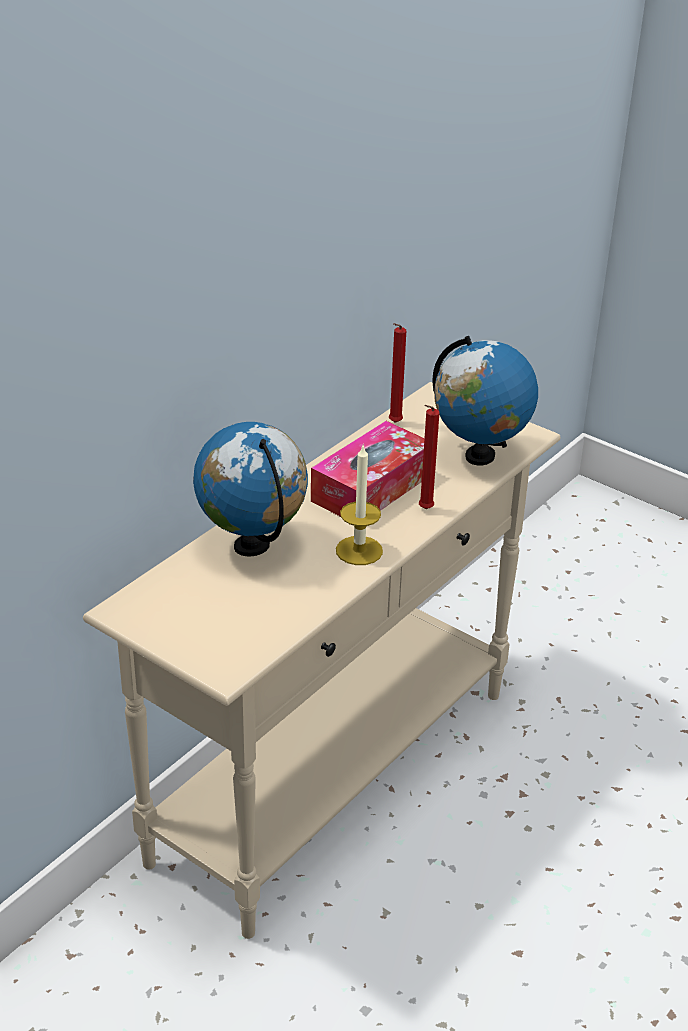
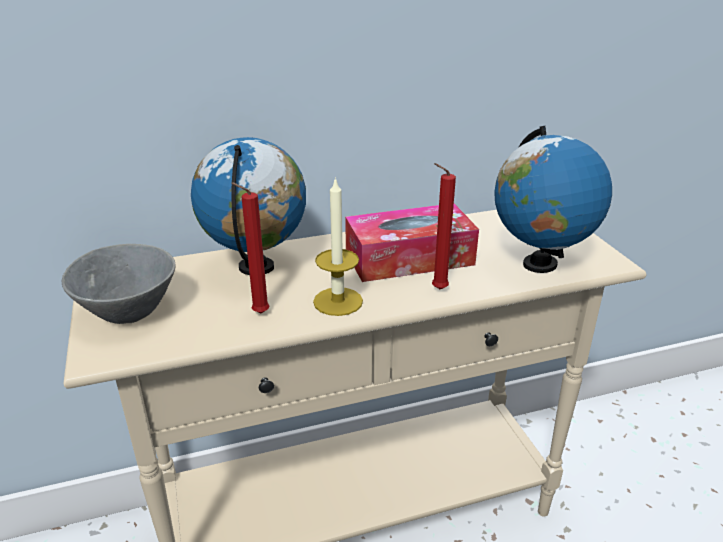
camera: 35 degrees right, 5 degrees down
(196, 630) = (126, 313): none -> grey bowl
(393, 423) = (484, 220): red candle -> red candle (258, 313)

